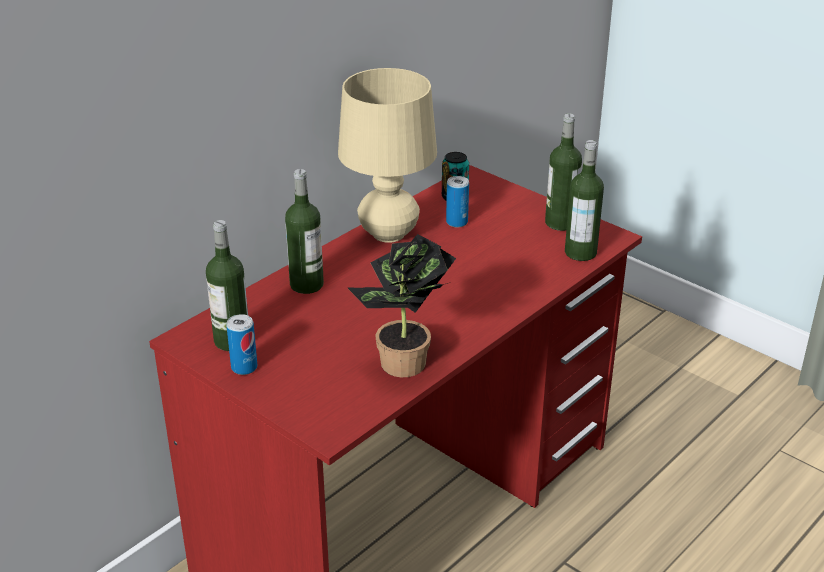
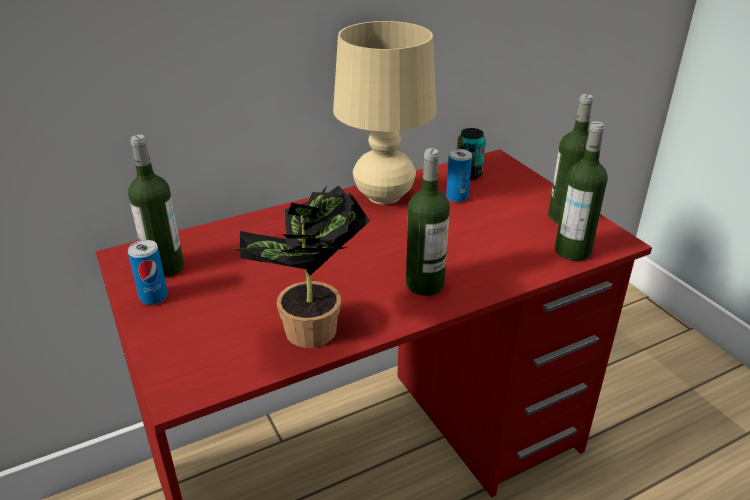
camera: 20 degrees right, 0 degrees up
(306, 284) = (274, 228): bottle -> bottle (424, 284)

